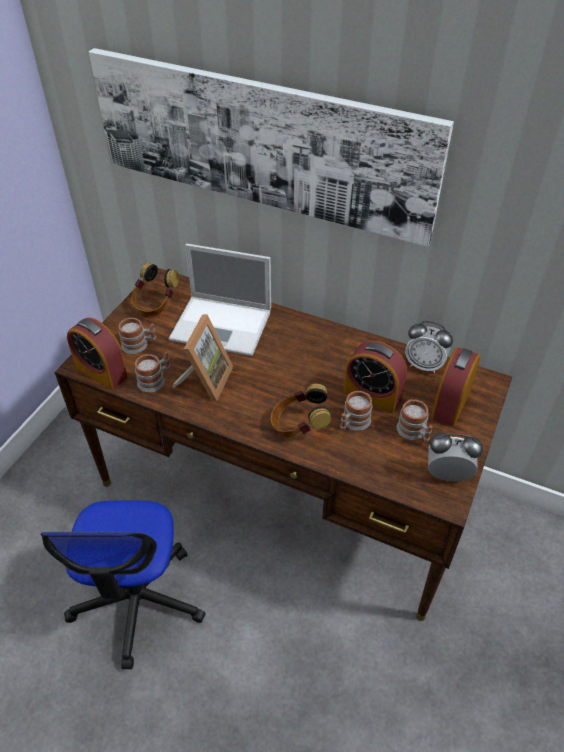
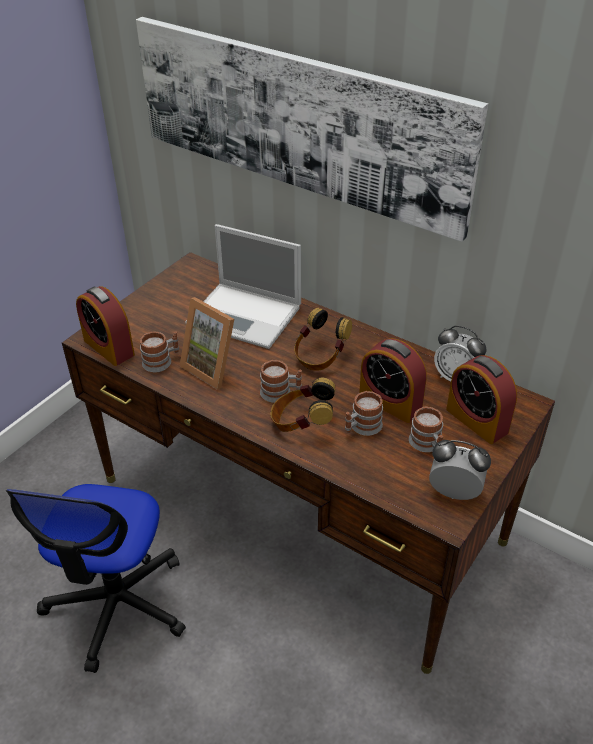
camera: 10 degrees right, 5 degrees down
(139, 345) = (154, 325): mug -> mug (280, 393)
(155, 304) = (180, 288): headphones -> headphones (320, 357)
(205, 380) = (214, 367): picture frame -> picture frame turned 105 degrees clockwise
(451, 403) = (477, 420): alarm clock -> alarm clock turned 75 degrees counterclockwise

